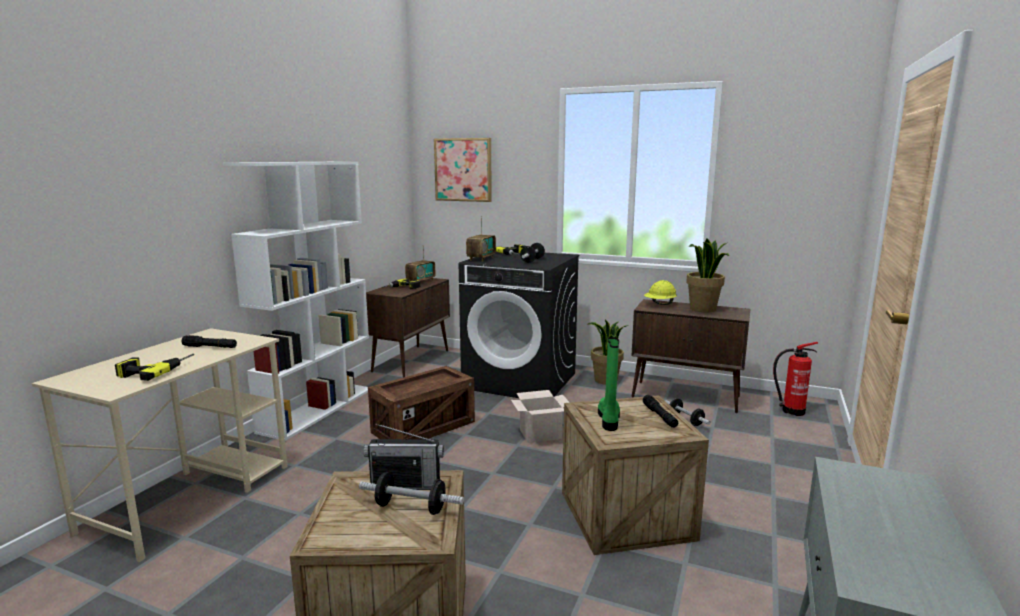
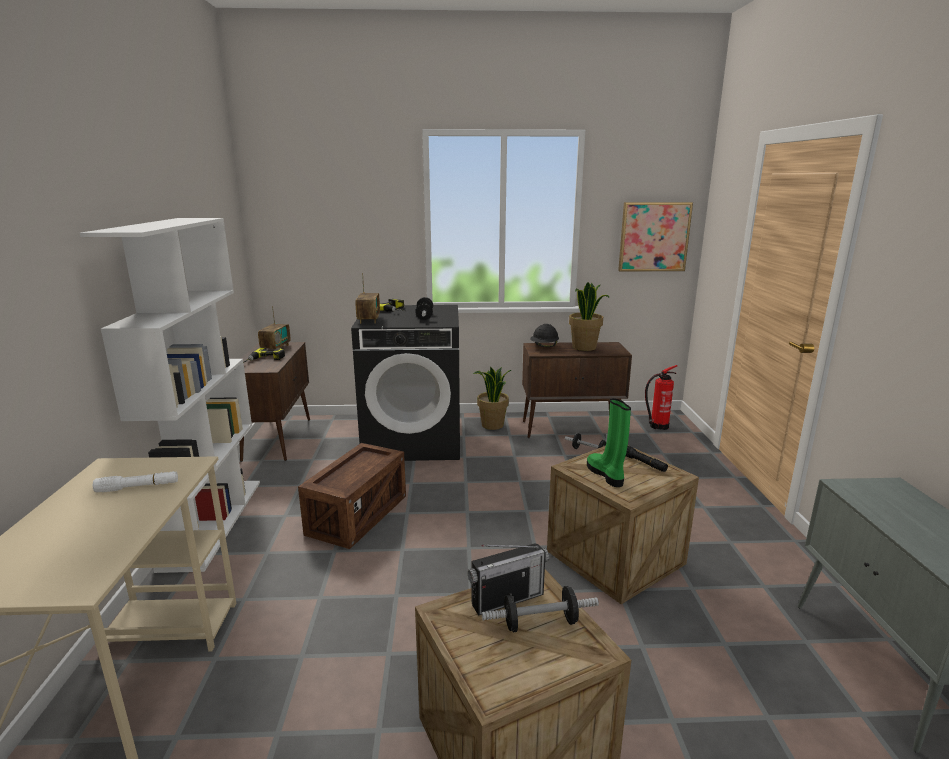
camera: 25 degrees left, 5 degrees up
(156, 369) = (101, 538): power drill -> none
(210, 347) = (138, 487): black flashlight -> white flashlight
(463, 170) = (311, 218): picture -> picture (654, 237)
(541, 434) = (479, 494): cardboard box -> none
(660, 304) = (544, 347): yellow hard hat -> black hard hat

